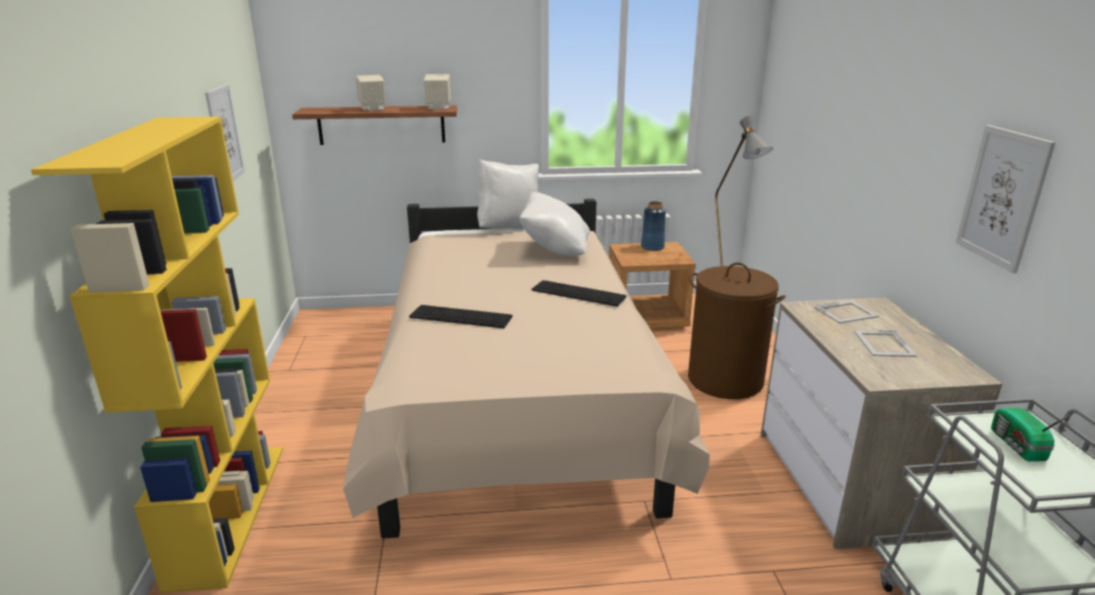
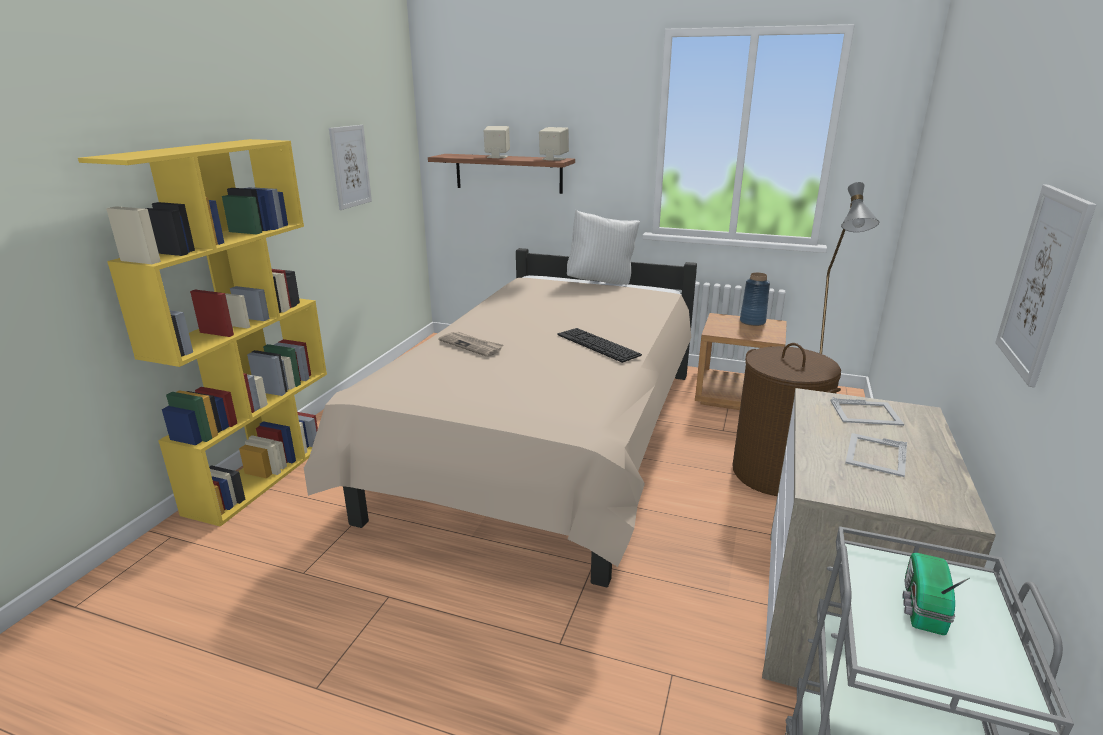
camera: 25 degrees right, 0 degrees up
(461, 317) = (471, 345): keyboard -> newspaper
(555, 250) = (620, 305): white pillow -> none

